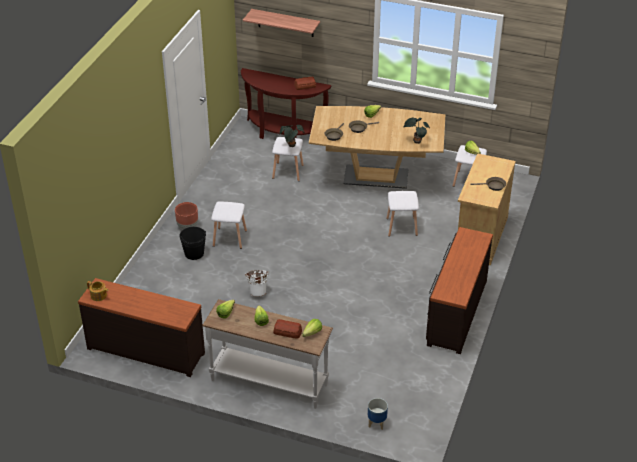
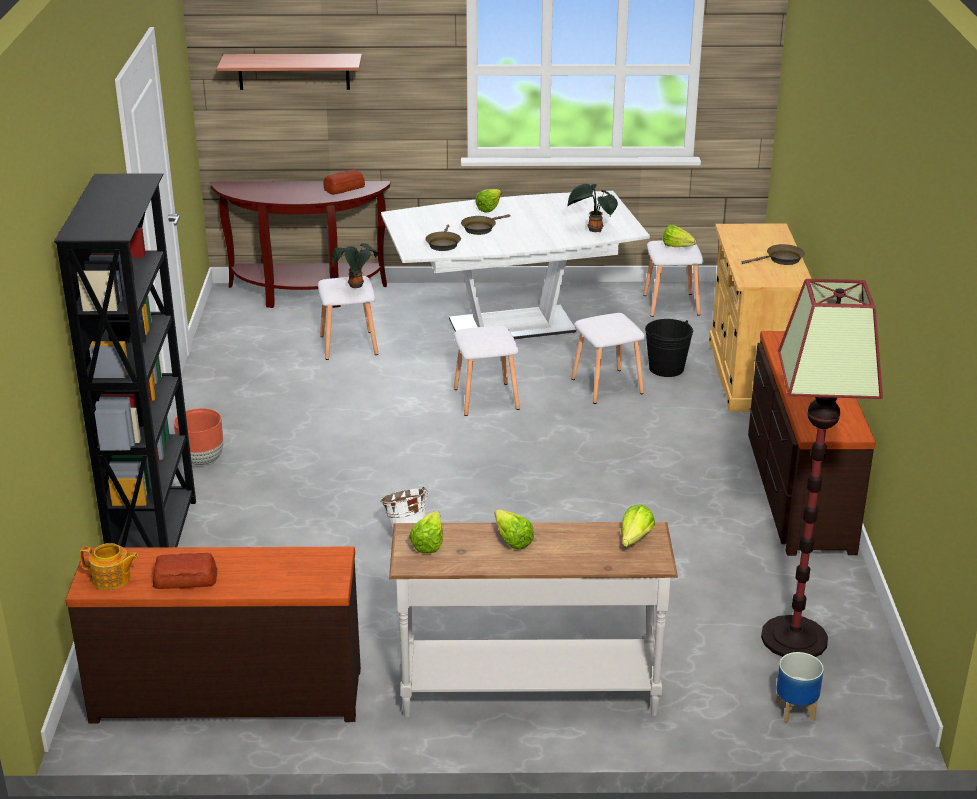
camera: 20 degrees left, 10 degrees down
(149, 266) = (157, 540): none -> black bookcase
(194, 253) = (239, 500): black bucket -> black bucket (666, 368)
(229, 238) = (296, 463): white stool -> white stool (485, 399)
(287, 332) = (583, 548): bread -> bread (186, 579)
(376, 177) = (512, 326): brown dining table -> white dining table
(400, 388) = (793, 638): none -> floor lamp

